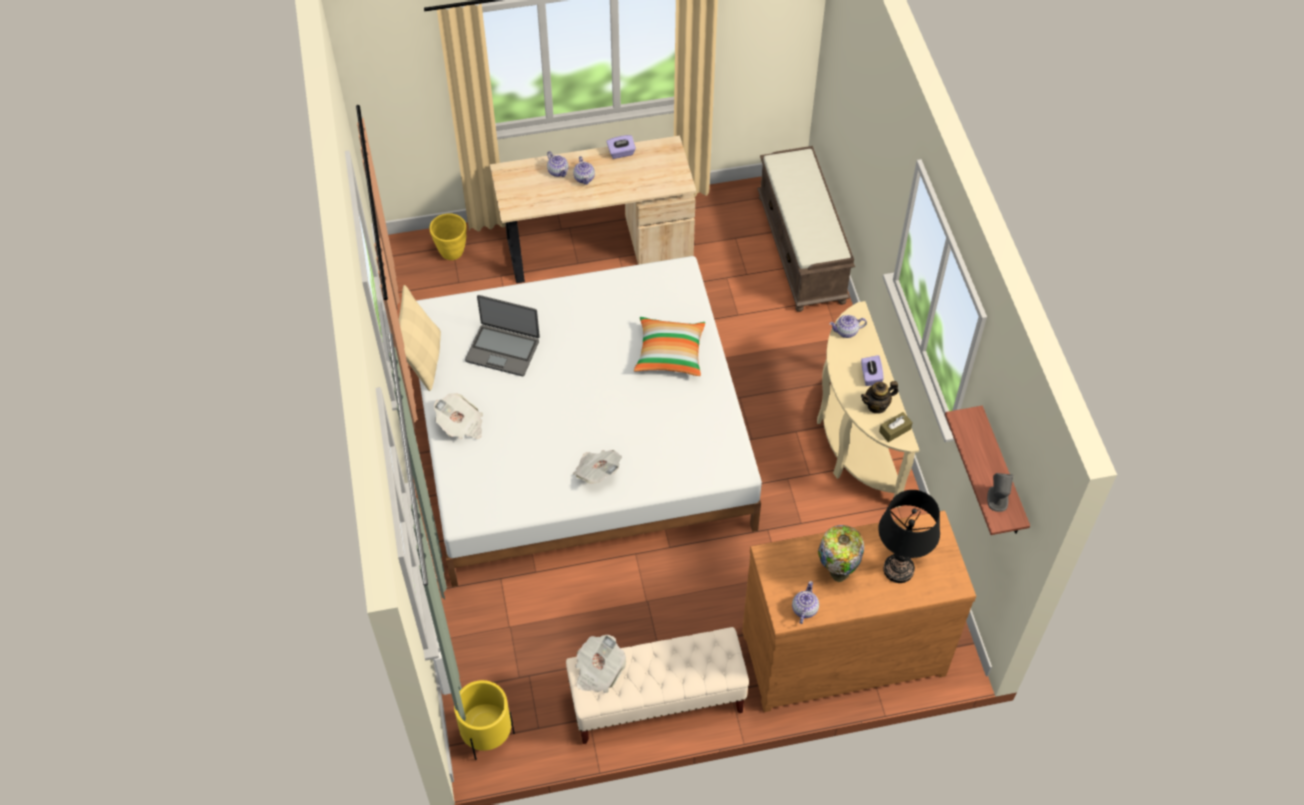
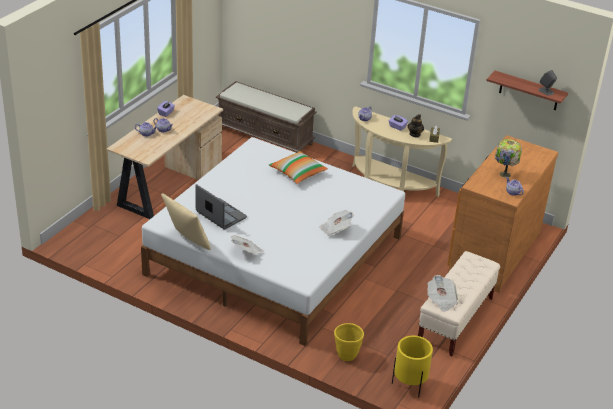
camera: 50 degrees left, 20 degrees down
(452, 252) = (96, 226): yellow planter -> yellow planter (346, 355)
(503, 350) = (220, 215): laptop -> laptop turned 105 degrees counterclockwise
(898, 570) = (522, 161): black table lamp -> none

